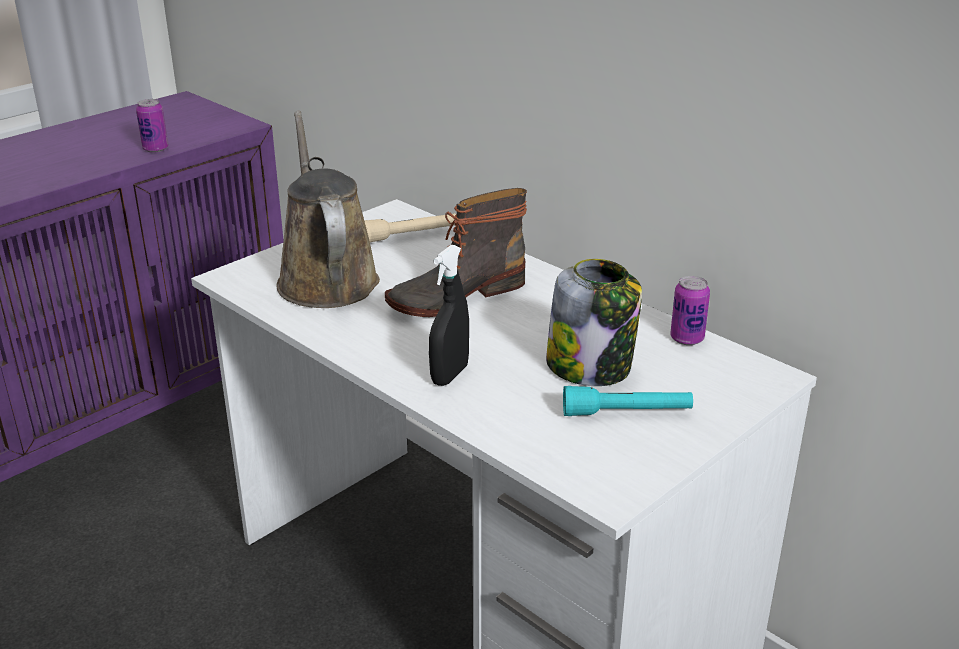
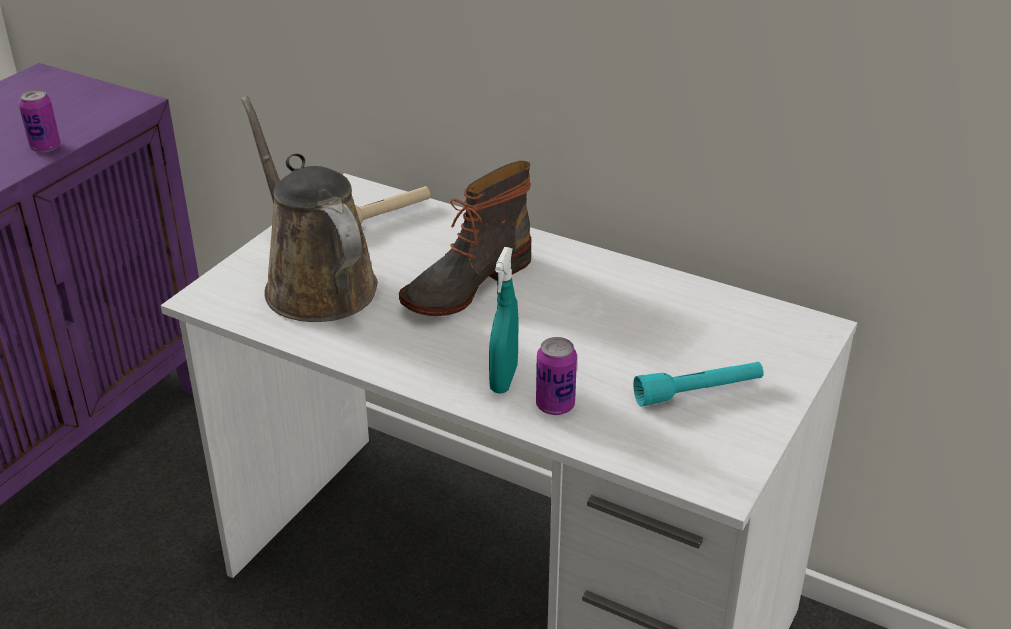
camera: 15 degrees left, 5 degrees up
(449, 375) = (504, 379): black spray bottle -> turquoise spray bottle
(590, 367) = (641, 346): jar -> none
(687, 338) = (719, 299): can -> can (555, 405)

